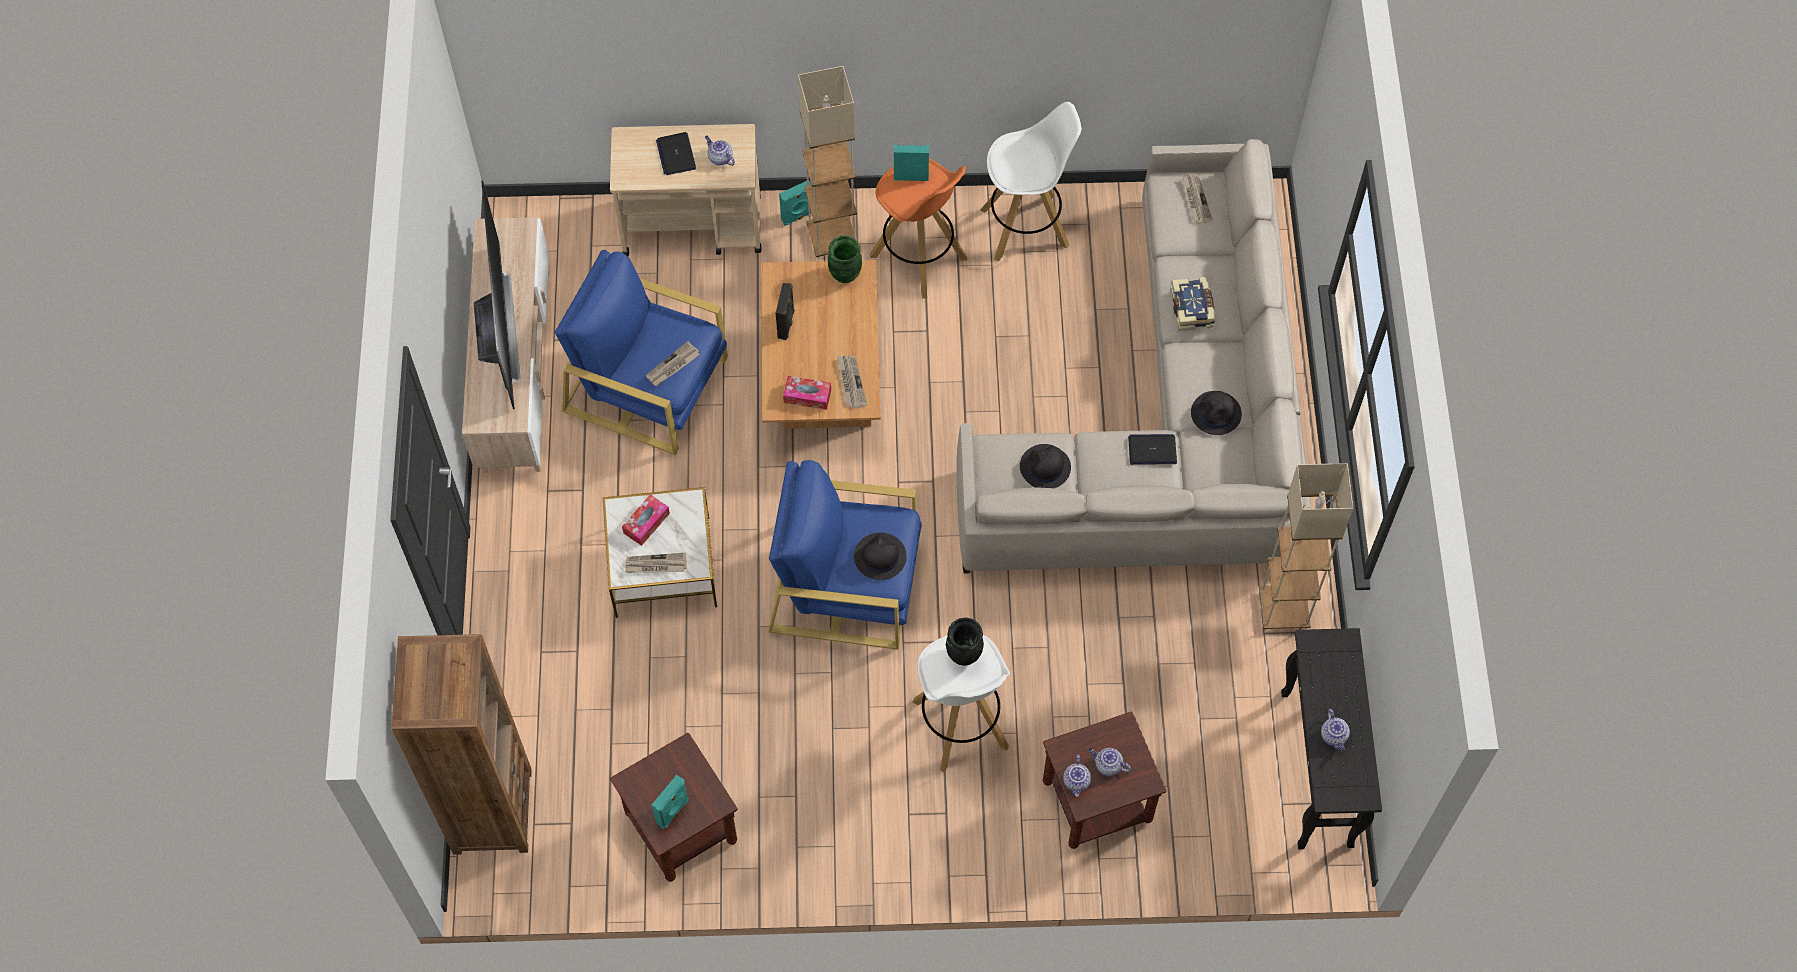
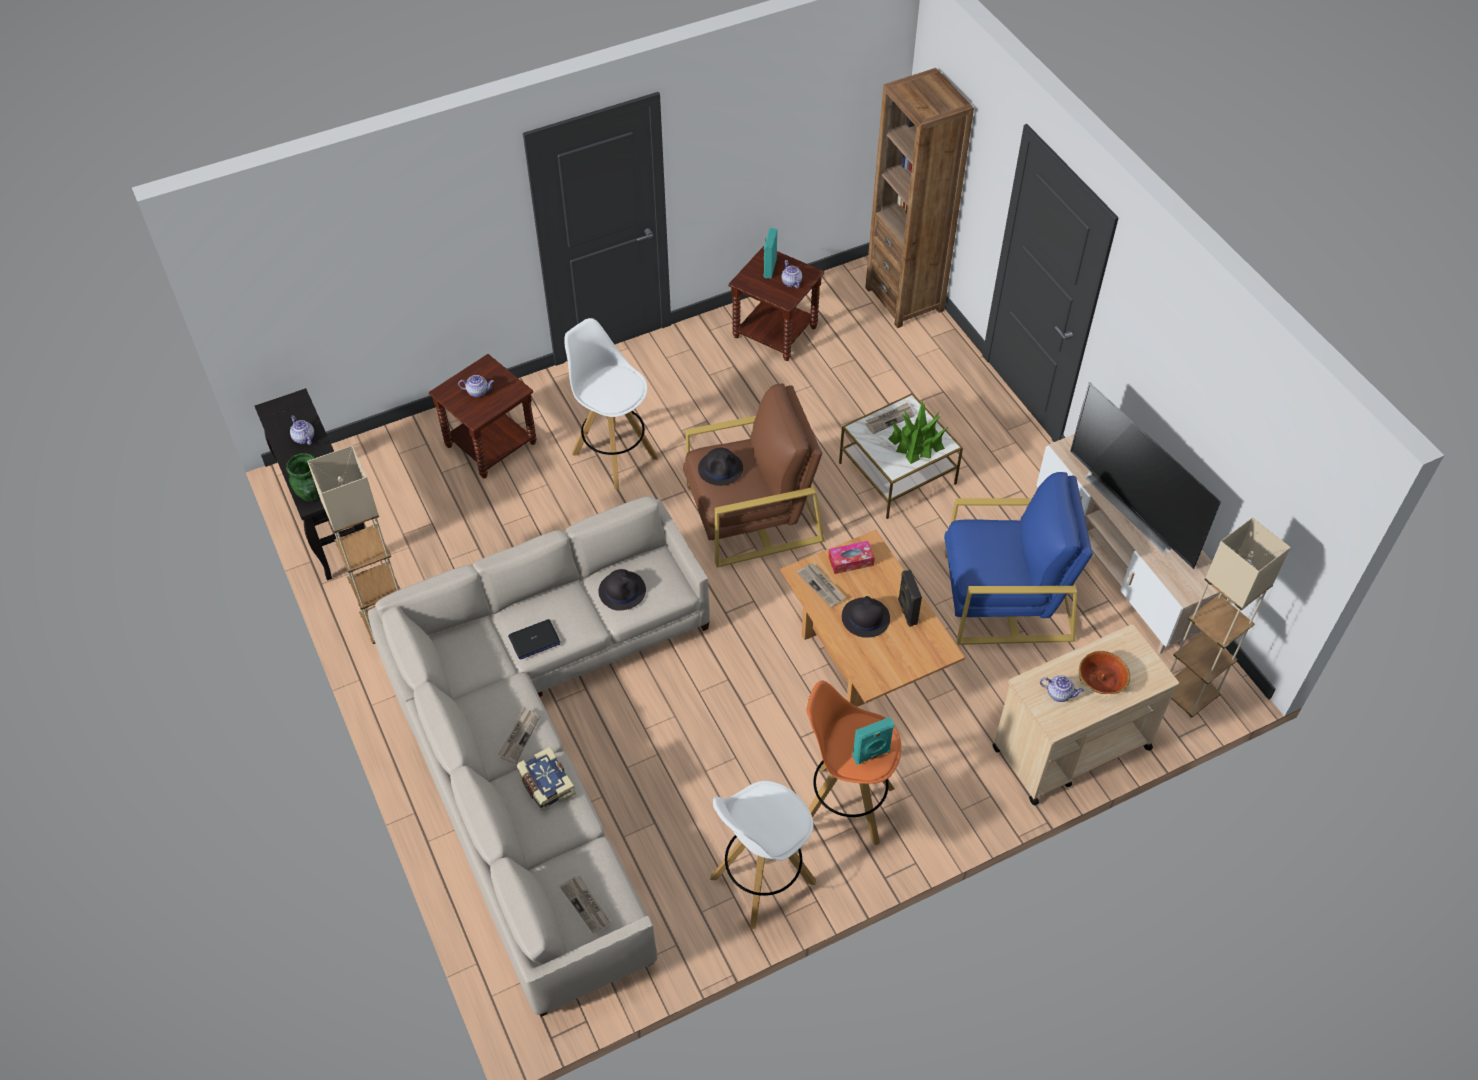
camera: 155 degrees right, 10 degrees down
(646, 523) = (917, 442): tissue box -> potted plant
(673, 366) = (976, 542): newspaper -> newspaper (519, 736)
(676, 154) = (1101, 680): laptop -> bowl
(798, 216) = (983, 798): turquoise speaker -> none
(832, 238) = (938, 789): beige floor lamp -> beige floor lamp (1188, 695)
(844, 274) = (884, 675): green vase -> green vase (312, 494)
(845, 583) = (752, 513): blue armchair -> brown armchair
(963, 655) = (613, 394): black vase -> none
(1077, 782) = (497, 375): teapot -> teapot (791, 282)
(1216, 414) = (487, 693): black hat -> black hat (865, 618)

